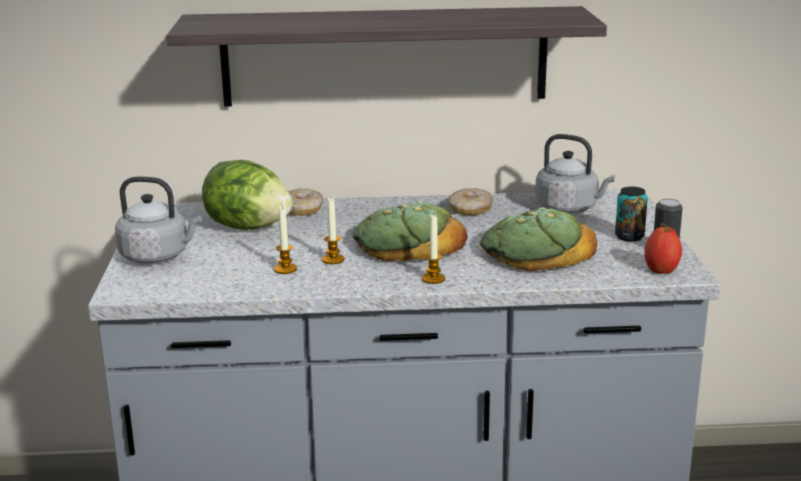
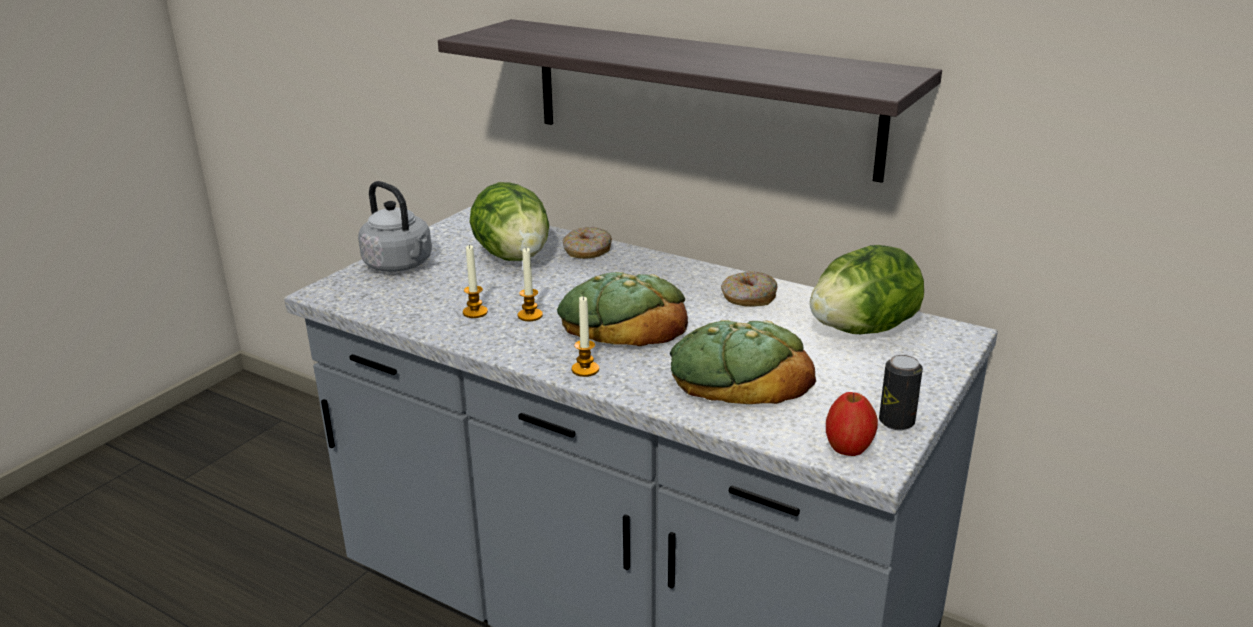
camera: 35 degrees right, 5 degrees up
(569, 208) = (862, 329): grey kettle -> lettuce
(629, 237) = (878, 389): can -> none

